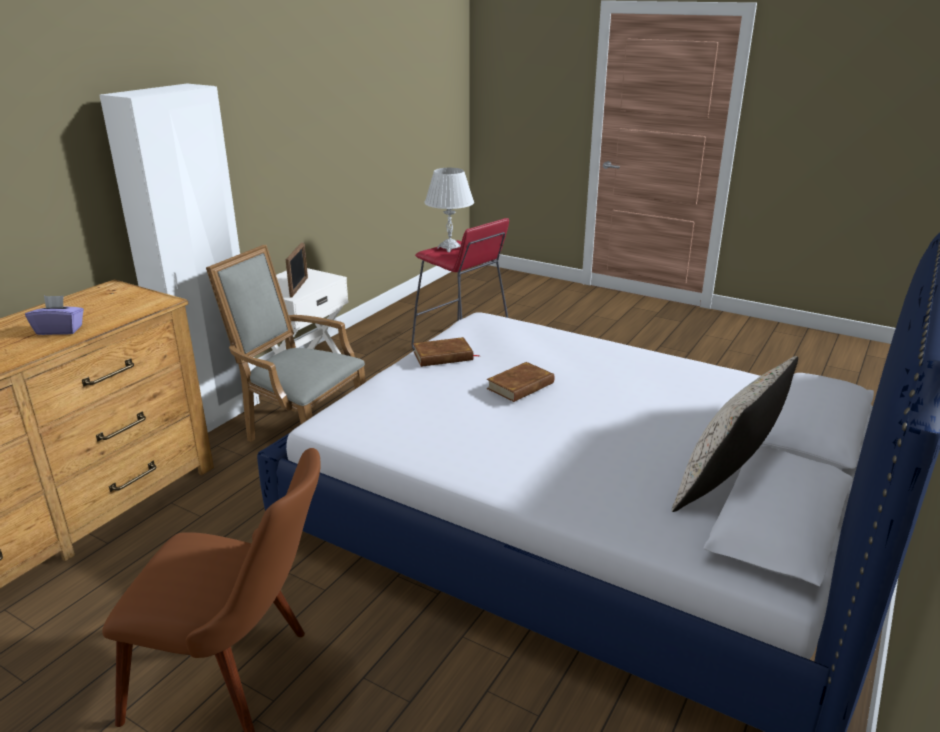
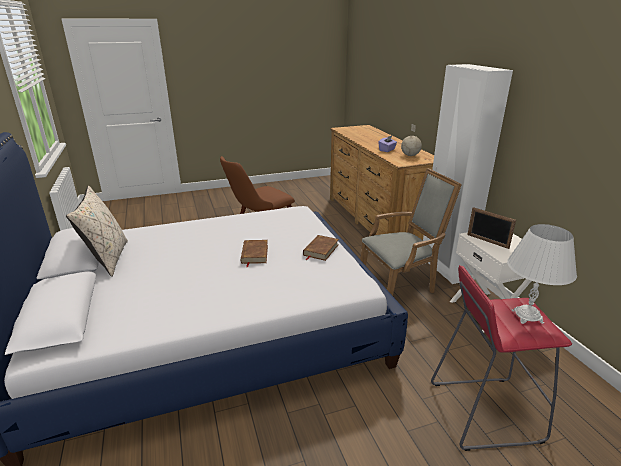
camera: 130 degrees right, 0 degrees up
(93, 306) = (410, 155): none -> globe

